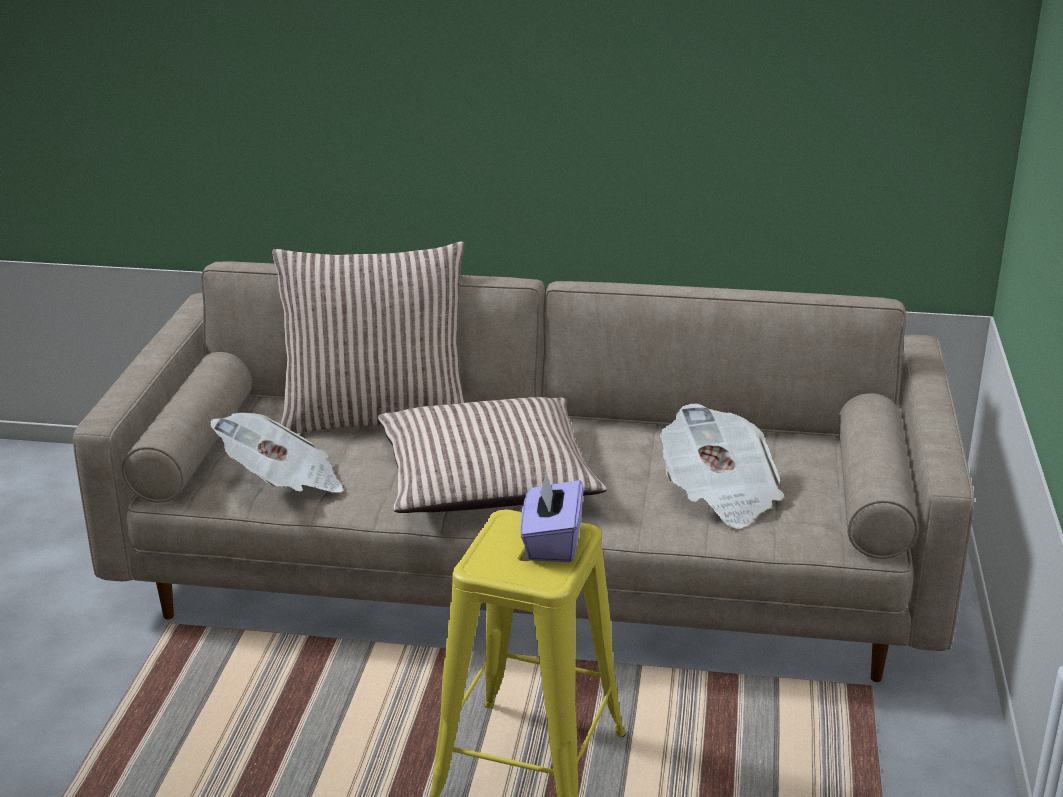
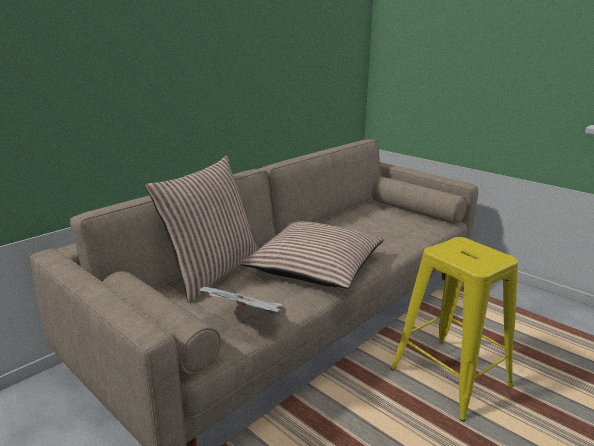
camera: 55 degrees left, 5 degrees down
(551, 543) = (468, 248): purple tissue box -> none
(720, 495) = (387, 230): newspaper -> none

